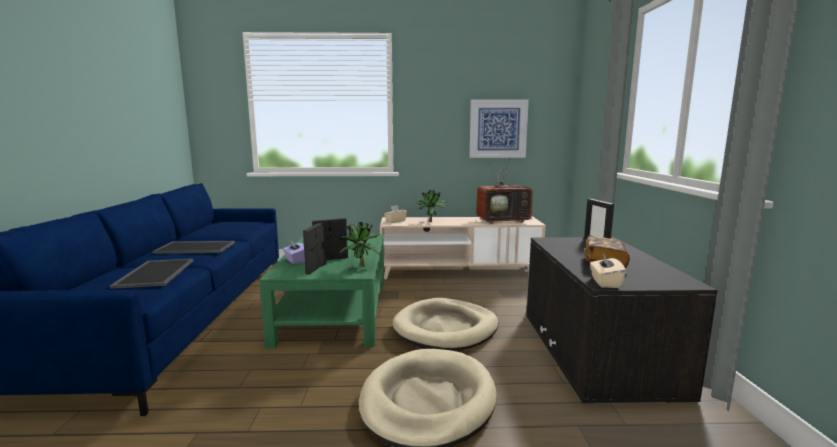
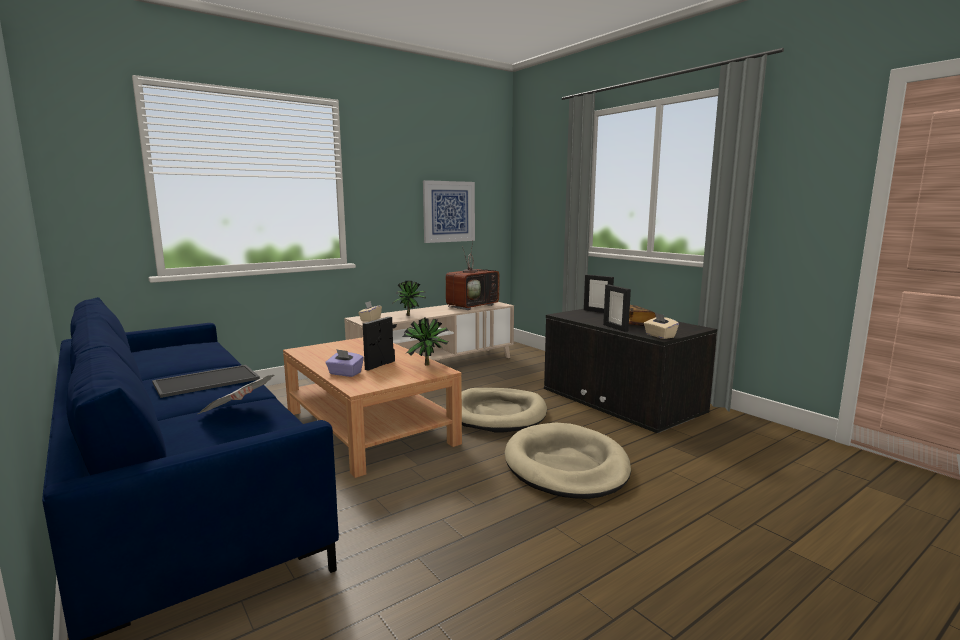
camera: 35 degrees left, 0 degrees up
(154, 273) = (238, 412): tray -> newspaper
(316, 268) = (386, 375): picture frame -> picture frame (616, 328)
(334, 310) = (368, 427): green coffee table -> brown coffee table

